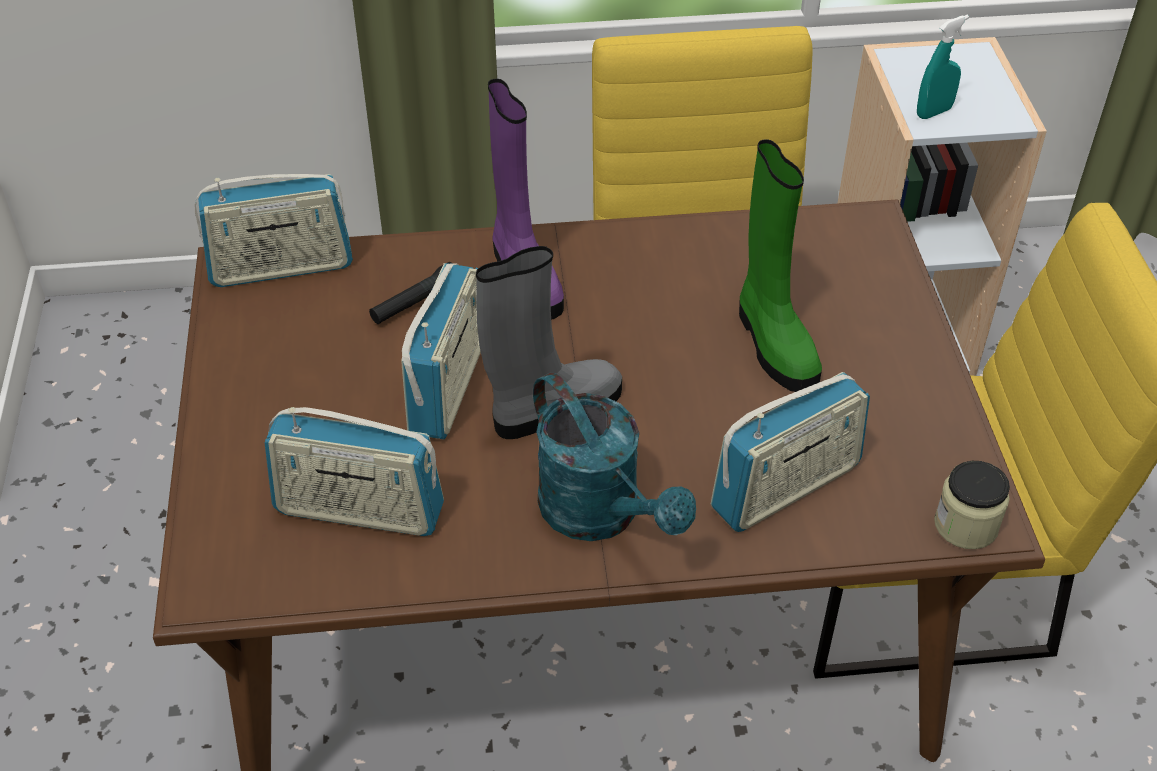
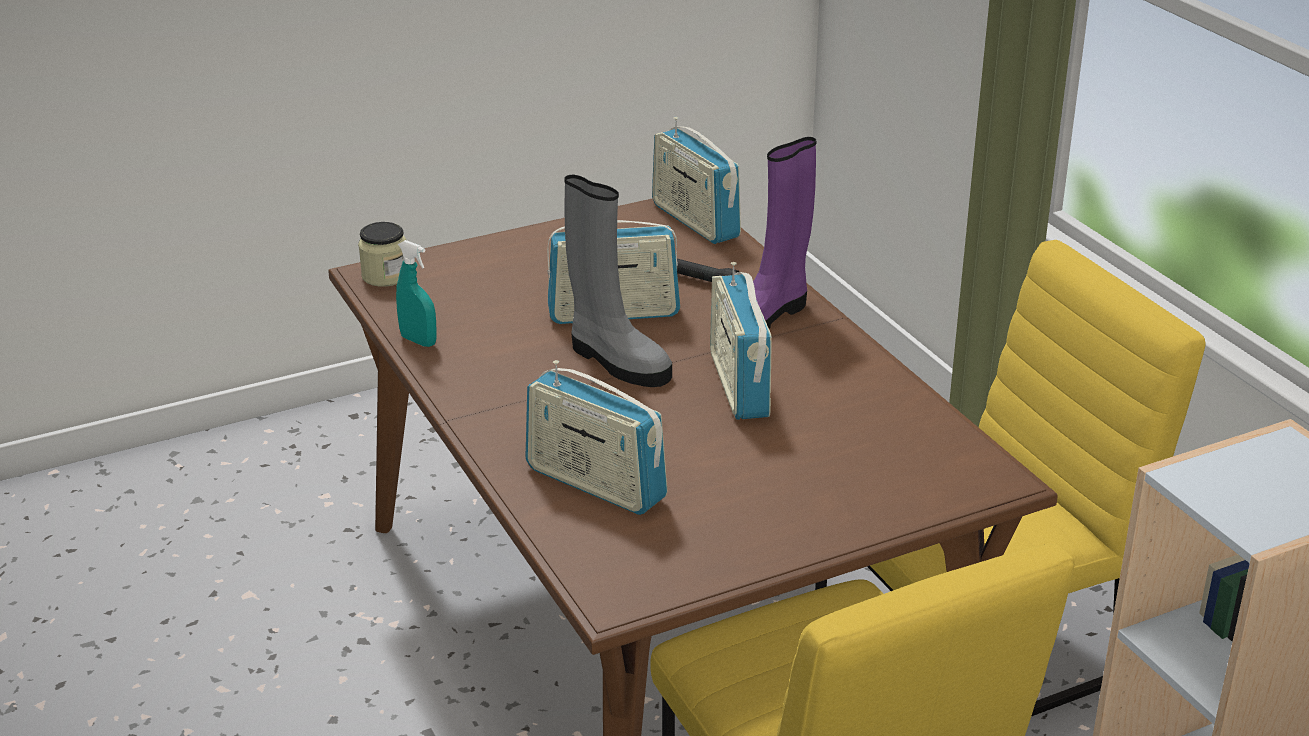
camera: 70 degrees right, 15 degrees down
(359, 511) = (467, 308): radio -> radio (739, 385)
(601, 515) = (516, 404): turquoise watering can -> none
(773, 343) = (773, 450): green boot -> none
(933, 112) = (1208, 478): turquoise spray bottle -> turquoise spray bottle (418, 341)
(966, 525) = (605, 587): jar -> jar (385, 276)

